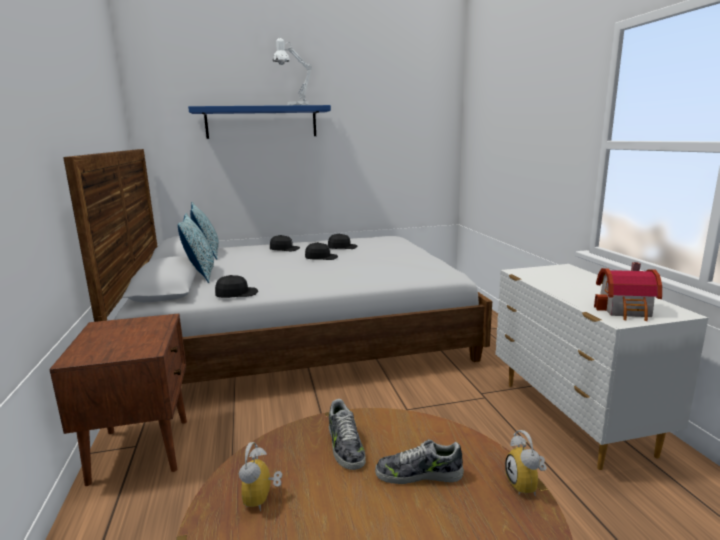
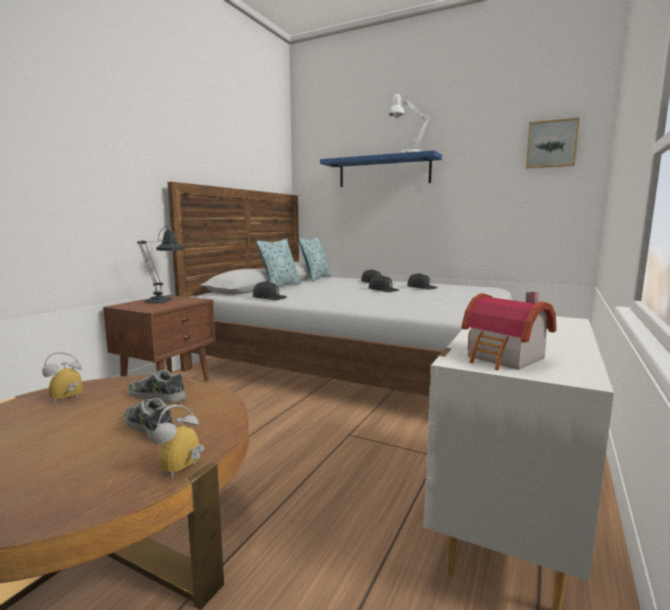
camera: 40 degrees right, 5 degrees down
(116, 334) = (162, 301): none -> table lamp
(345, 446) = (157, 396): shoe -> shoe turned 90 degrees clockwise
(420, 103) = (551, 144): none -> picture

